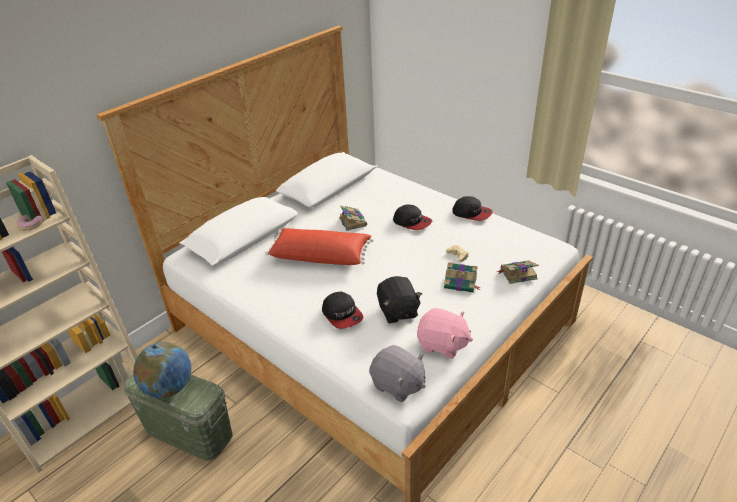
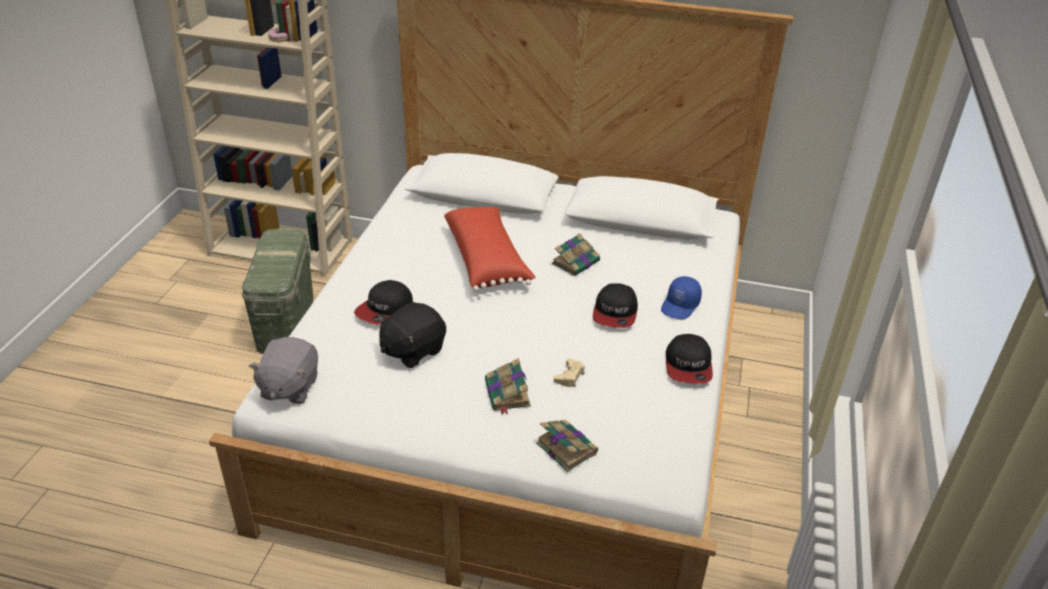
camera: 60 degrees right, 0 degrees up
(169, 387) = (272, 257): globe -> none
(420, 199) = (680, 306): none -> blue cap
(442, 344) = (374, 407): pink plush toy -> none

